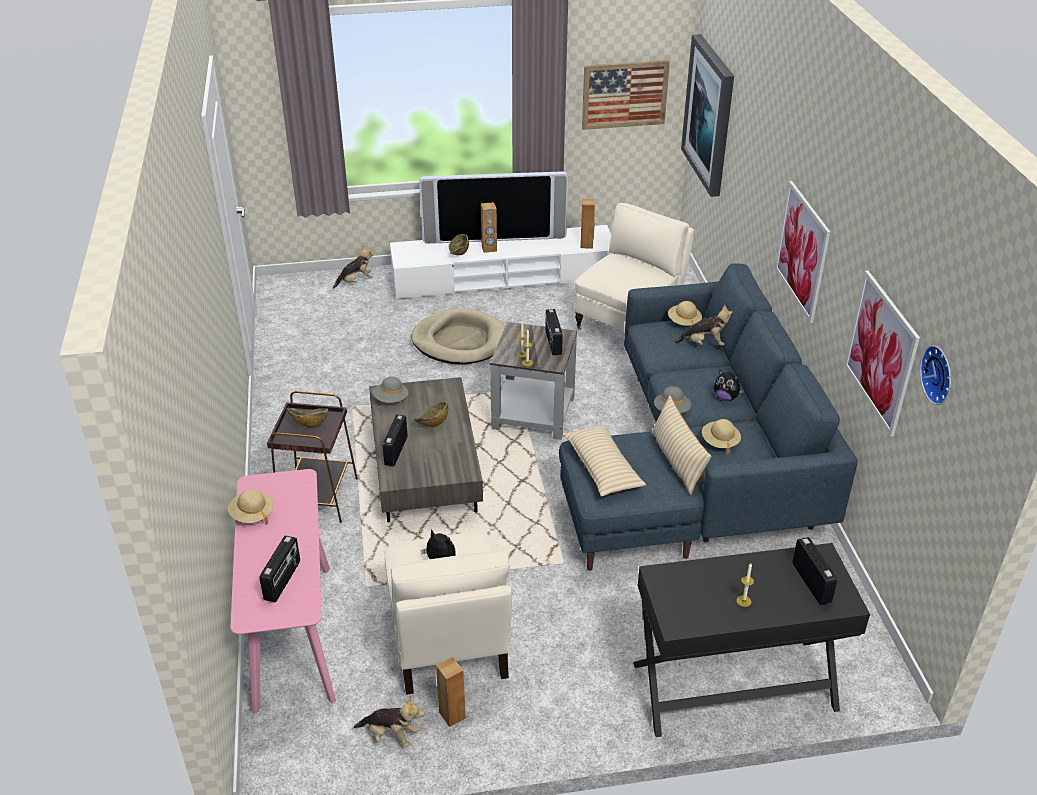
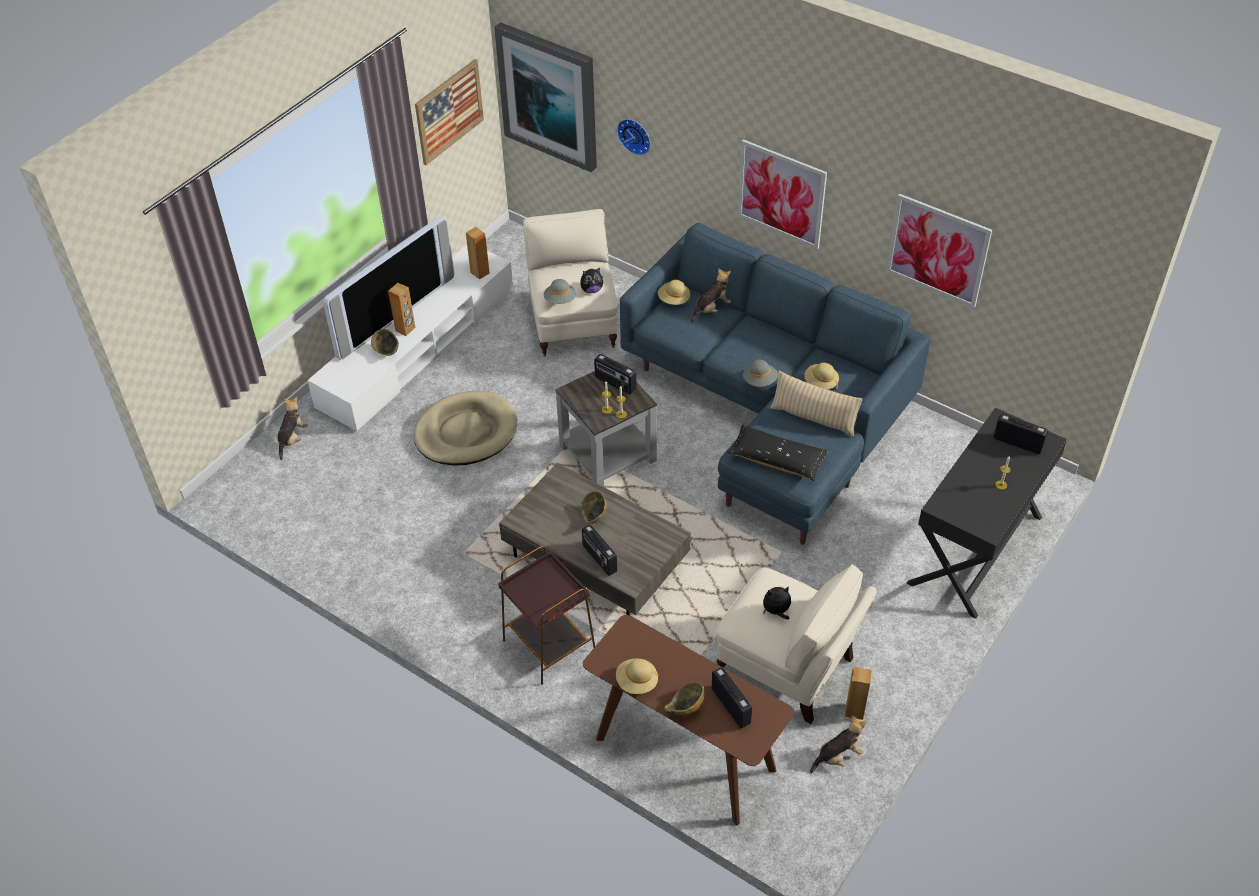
camera: 45 degrees left, 10 degrees up
(292, 635) = (684, 754): pink console table -> brown console table
(309, 424) = (540, 586): bowl -> bowl (685, 708)
(391, 399) = (533, 521): grey hat -> grey hat (560, 300)
(602, 467) = (777, 459): beige pillow -> black pillow
(726, 397) = (780, 344): plush toy -> plush toy (591, 290)
(940, 374) = (1027, 250): wall clock -> wall clock (635, 135)

